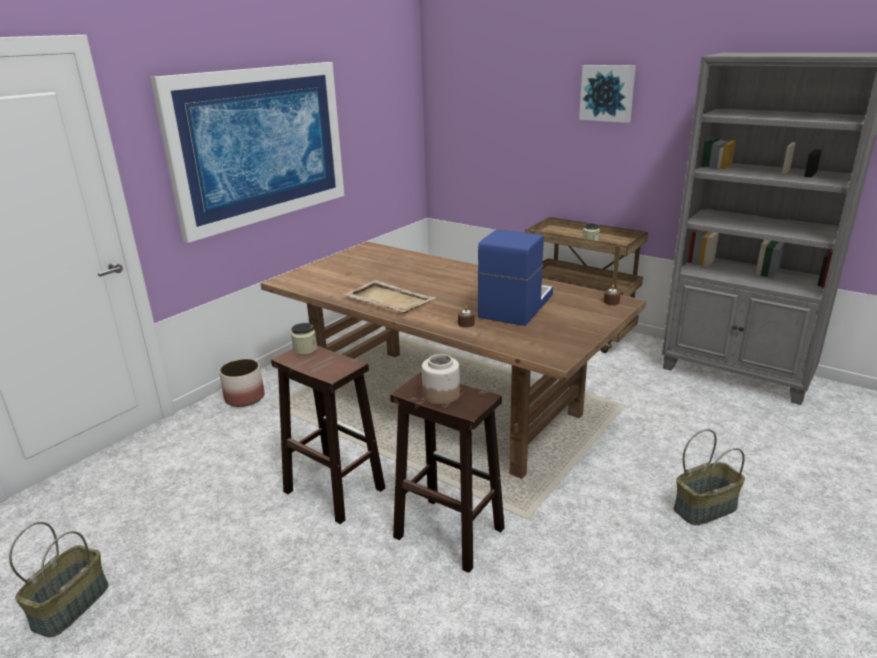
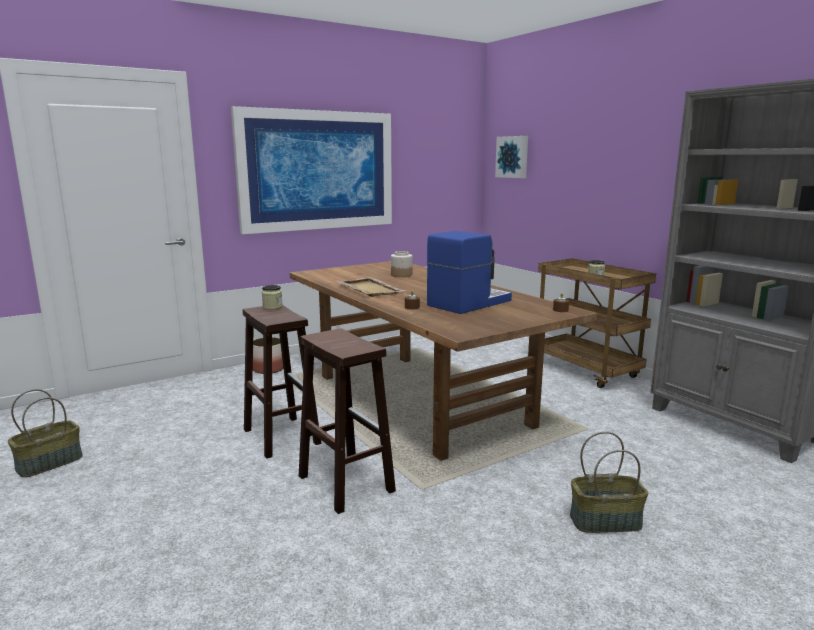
camera: 20 degrees right, 10 degrees down
(441, 395) = (338, 341): jar -> jar (401, 275)
(607, 93) = (626, 142): picture -> picture (512, 157)

